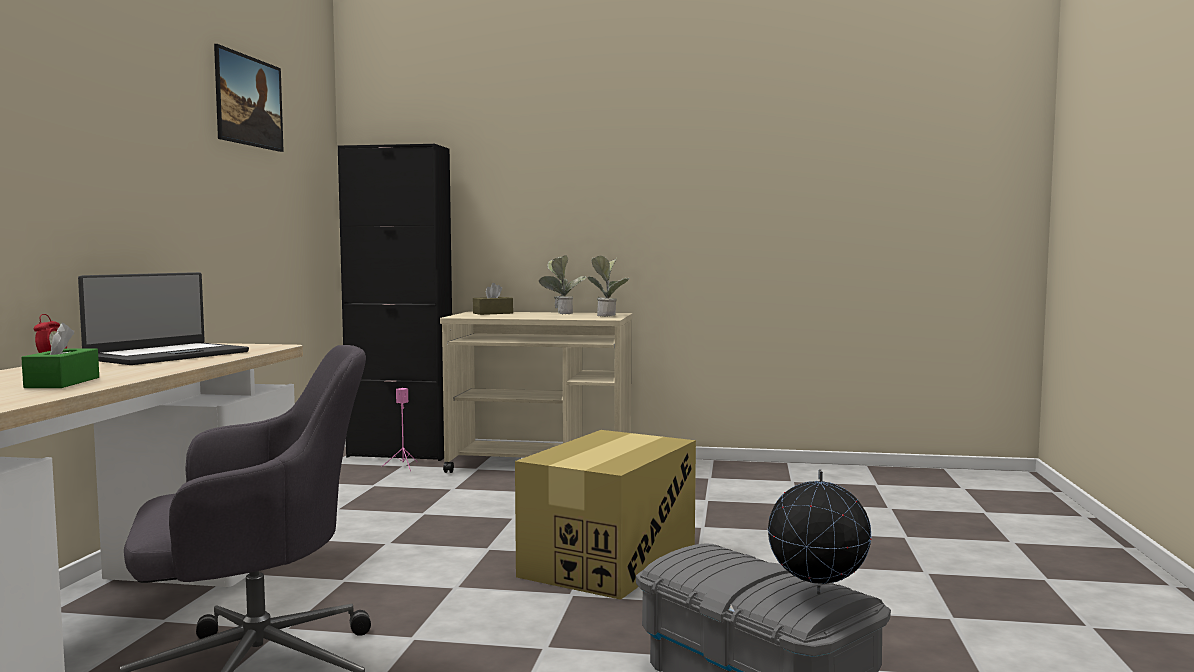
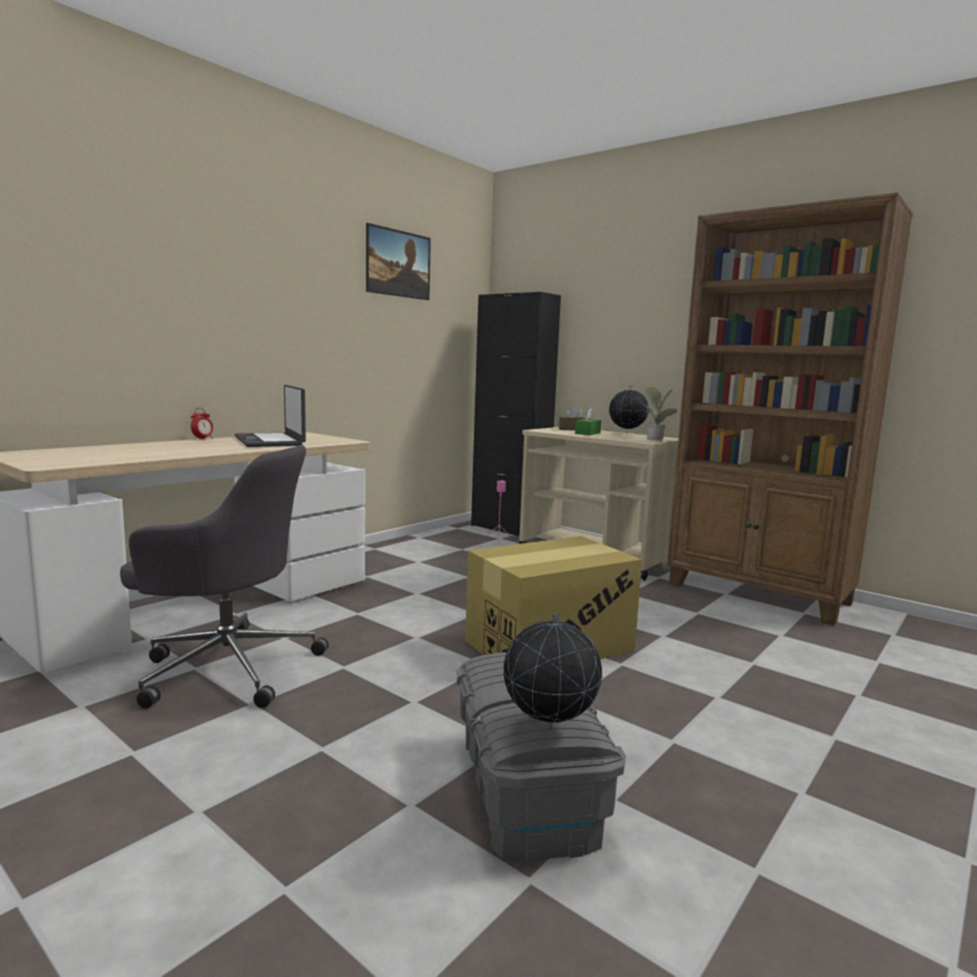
camera: 30 degrees right, 5 degrees up
(62, 382) = (157, 453): green tissue box -> green tissue box (587, 433)
(167, 355) = (270, 441): laptop -> laptop turned 90 degrees clockwise
(561, 313) = (626, 434): potted plant -> globe
(738, 472) = (759, 594): none -> brown bookcase

